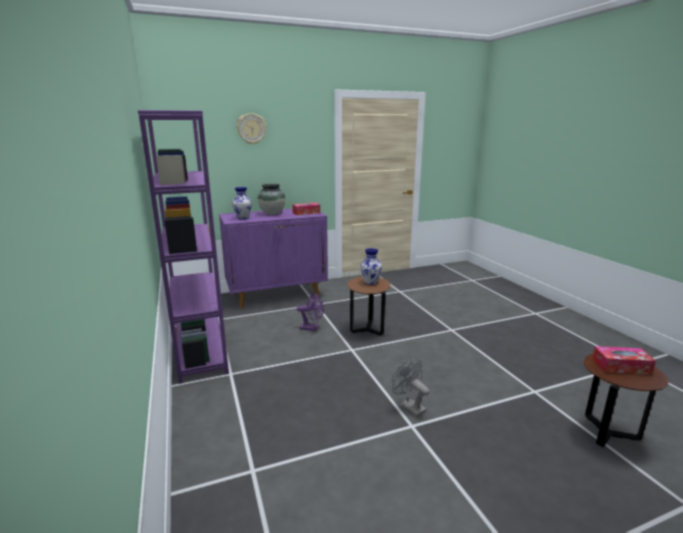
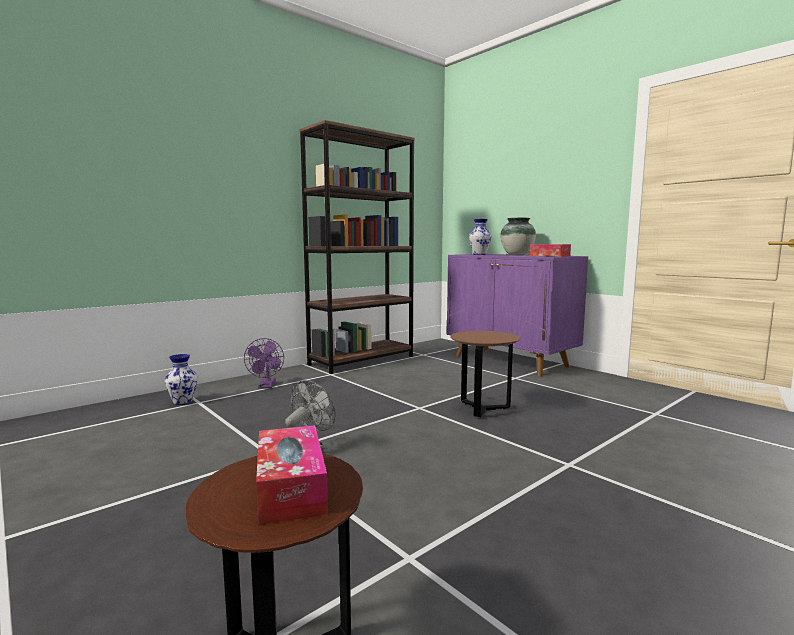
camera: 70 degrees right, 10 degrees down
(201, 350) = (362, 360): purple bookcase -> brown bookcase
(251, 129) = (525, 155): wall clock -> none
(312, 328) = (450, 385): purple fan -> purple fan (266, 386)
(370, 282) = (493, 336): vase -> vase (183, 402)

